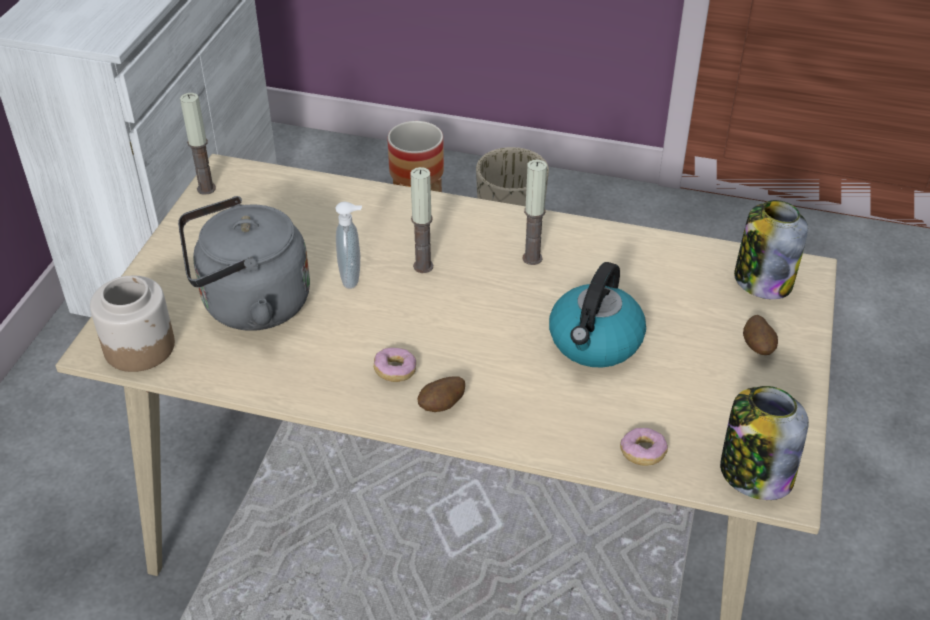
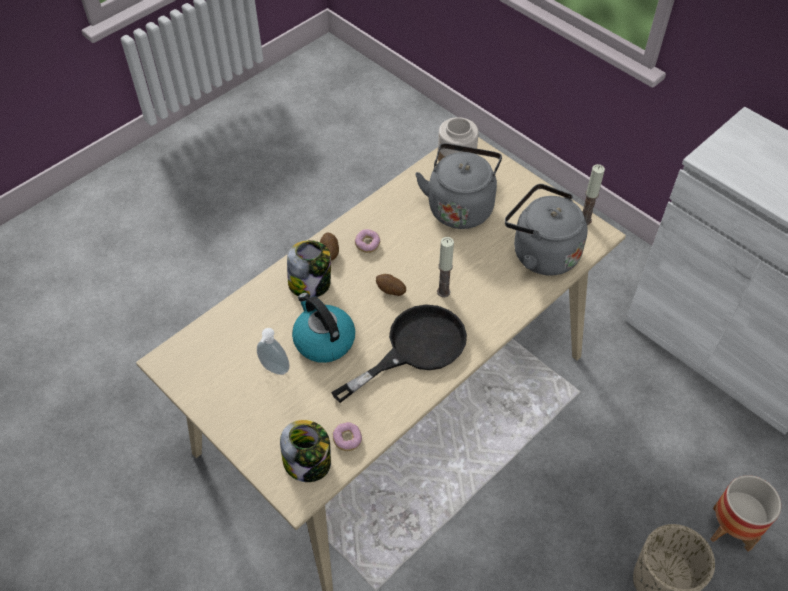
camera: 120 degrees right, 10 degrees up
(292, 207) = (541, 253): none -> grey kettle
(353, 278) = (454, 256): soap dispenser -> soap dispenser (274, 370)
(532, 258) = (415, 348): candle -> black frying pan
(642, 453) = (235, 317): donut -> donut (347, 440)
(754, 473) = (185, 356): jar -> jar (310, 284)
(757, 348) = (258, 418): potato -> potato (390, 291)

